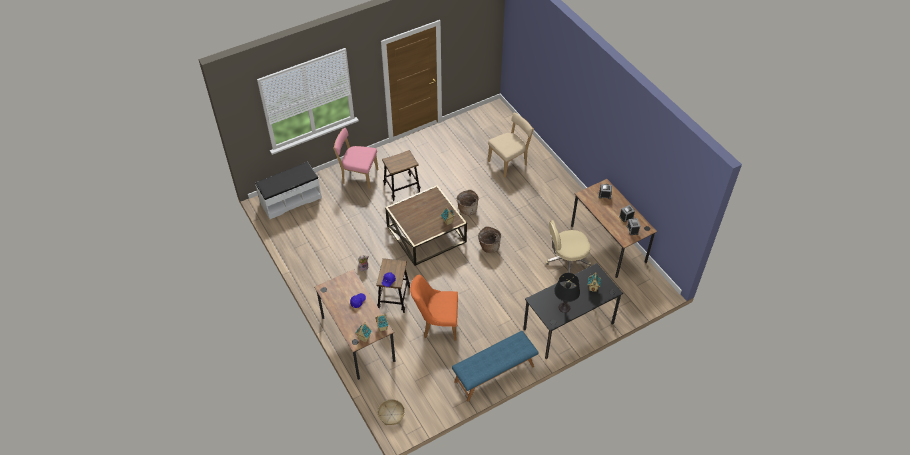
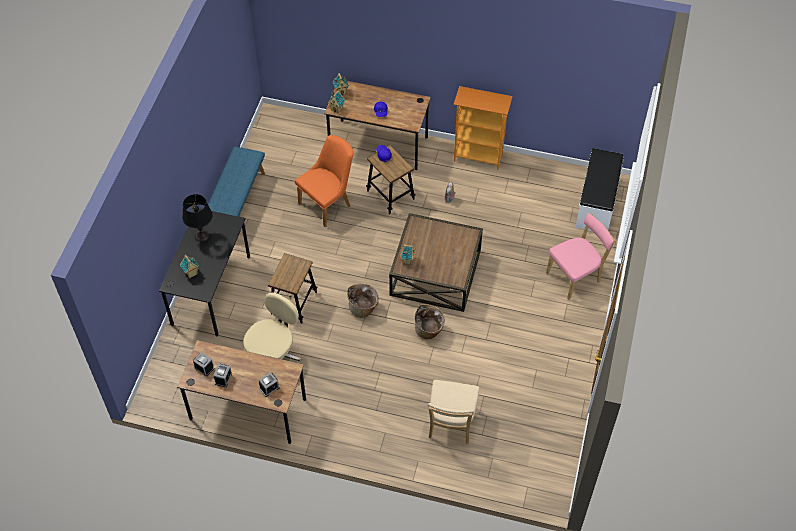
camera: 135 degrees right, 5 degrees up
(311, 279) = (478, 156): none -> bookcase
(391, 415) = (287, 117): basket -> none
(402, 188) = (518, 299): stool -> stool (294, 303)

